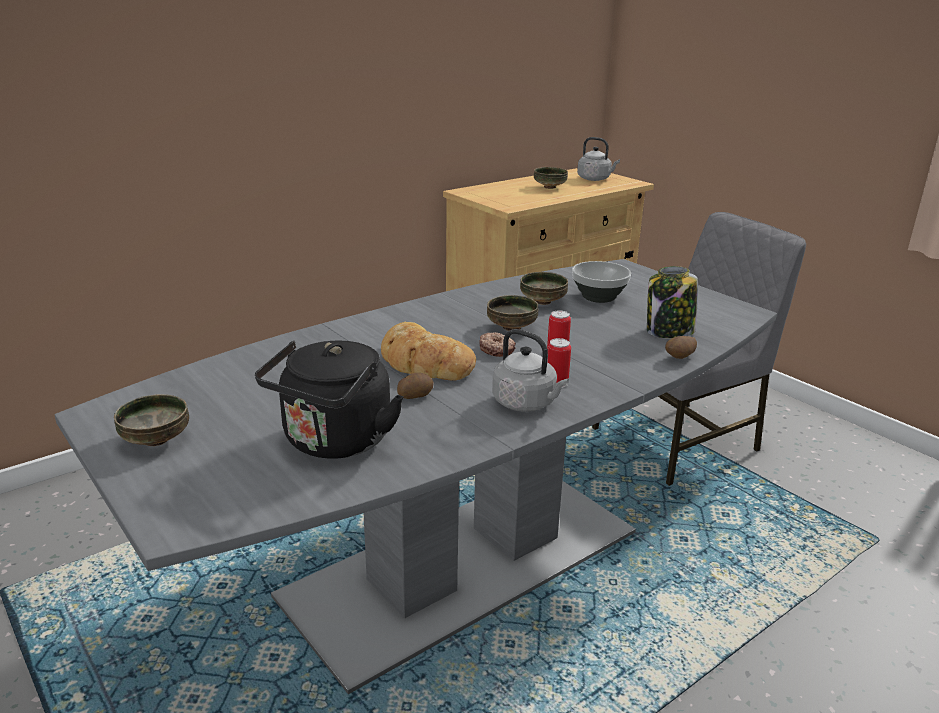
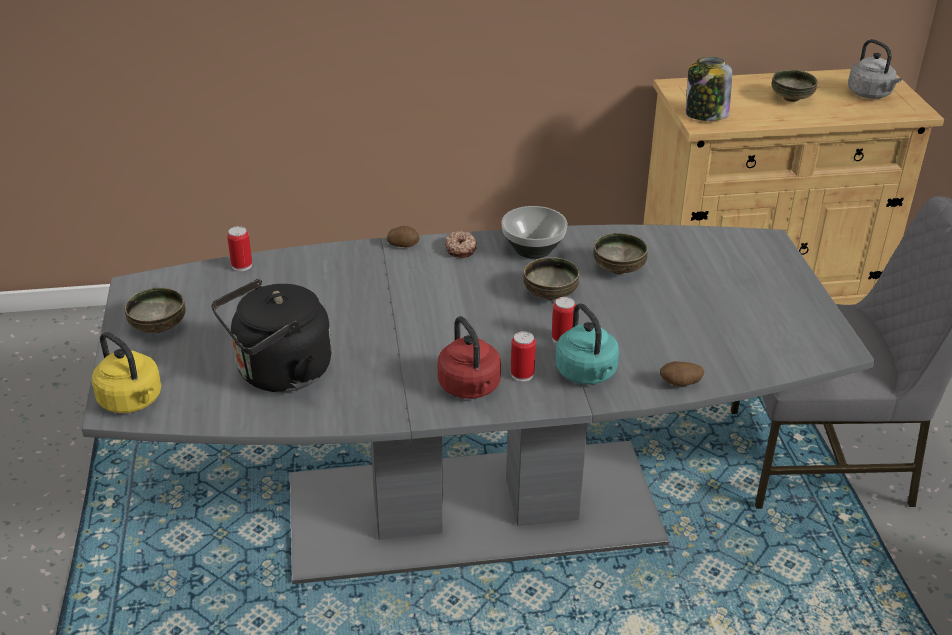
camera: 30 degrees right, 10 degrees up
(189, 513) = (132, 401): none -> yellow kettle
(202, 371) = (242, 265): none -> can
(414, 395) = (384, 347): potato -> potato (403, 244)
(424, 362) = (427, 312): bread -> none
(497, 349) = (507, 317): donut -> donut (461, 249)
(527, 404) = (470, 388): grey kettle -> red kettle
(599, 297) = (688, 279): bowl -> bowl (534, 249)
(606, 369) = (587, 374): none -> turquoise kettle
(669, 332) = (709, 348): jar -> jar (705, 115)

